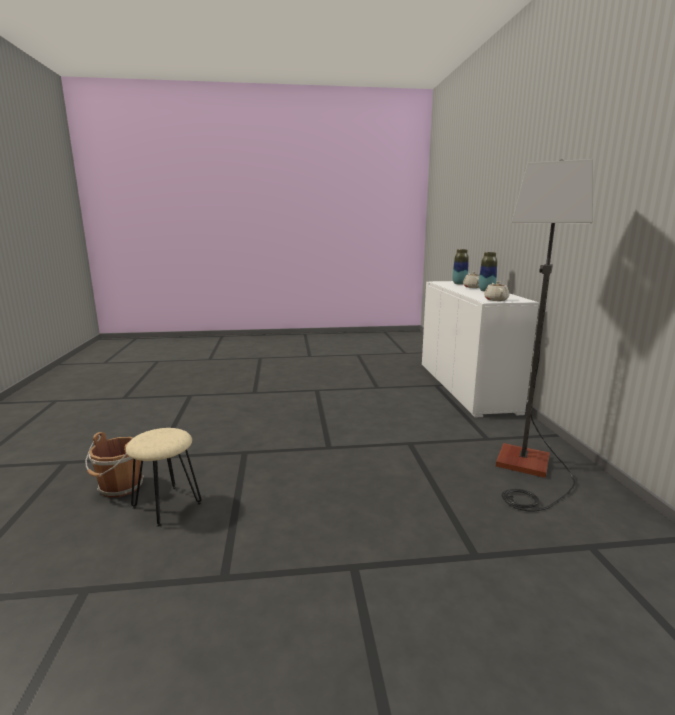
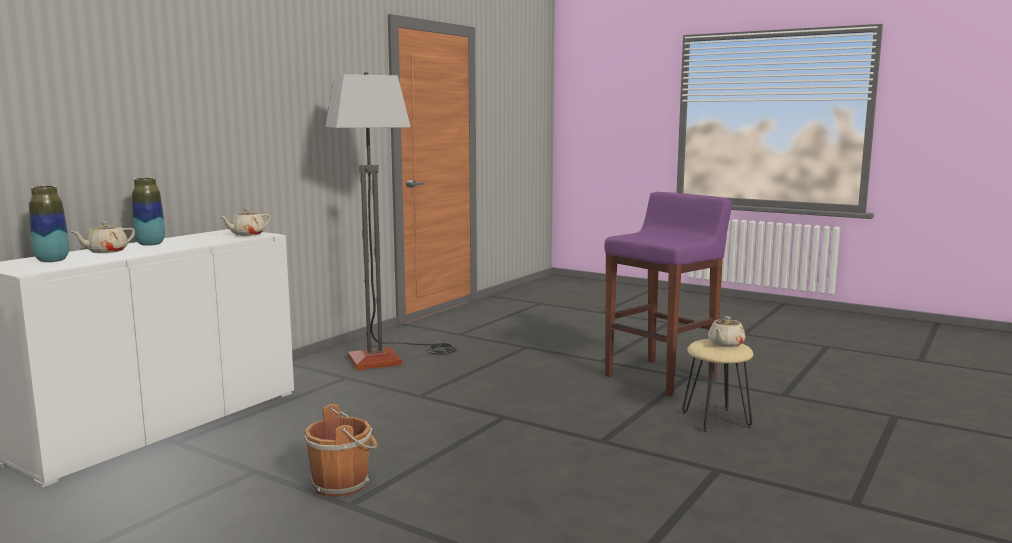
camera: 140 degrees left, 5 degrees down
(119, 487) = (766, 448): brown bucket -> brown bucket (343, 483)
(153, 438) = (725, 344): none -> beige teapot
(254, 559) = (661, 377): none -> purple stool

